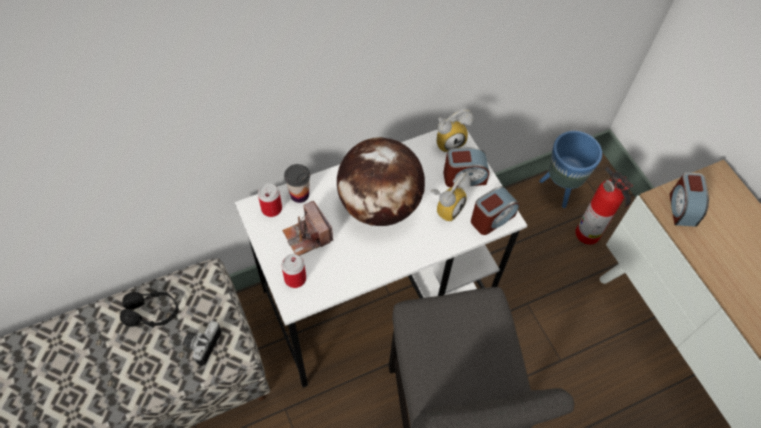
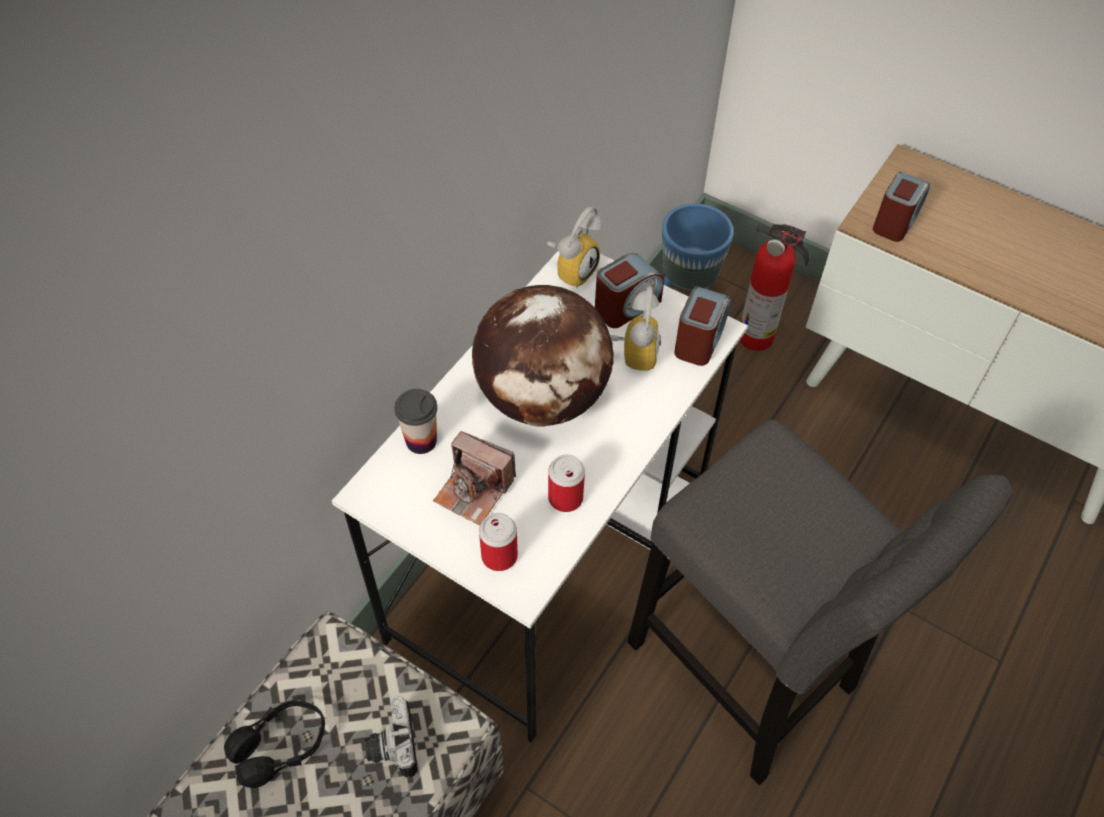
camera: 30 degrees left, 5 degrees down
(271, 208) = (394, 480): can -> can (565, 498)
(682, 208) = (896, 220): alarm clock -> alarm clock turned 120 degrees counterclockwise

